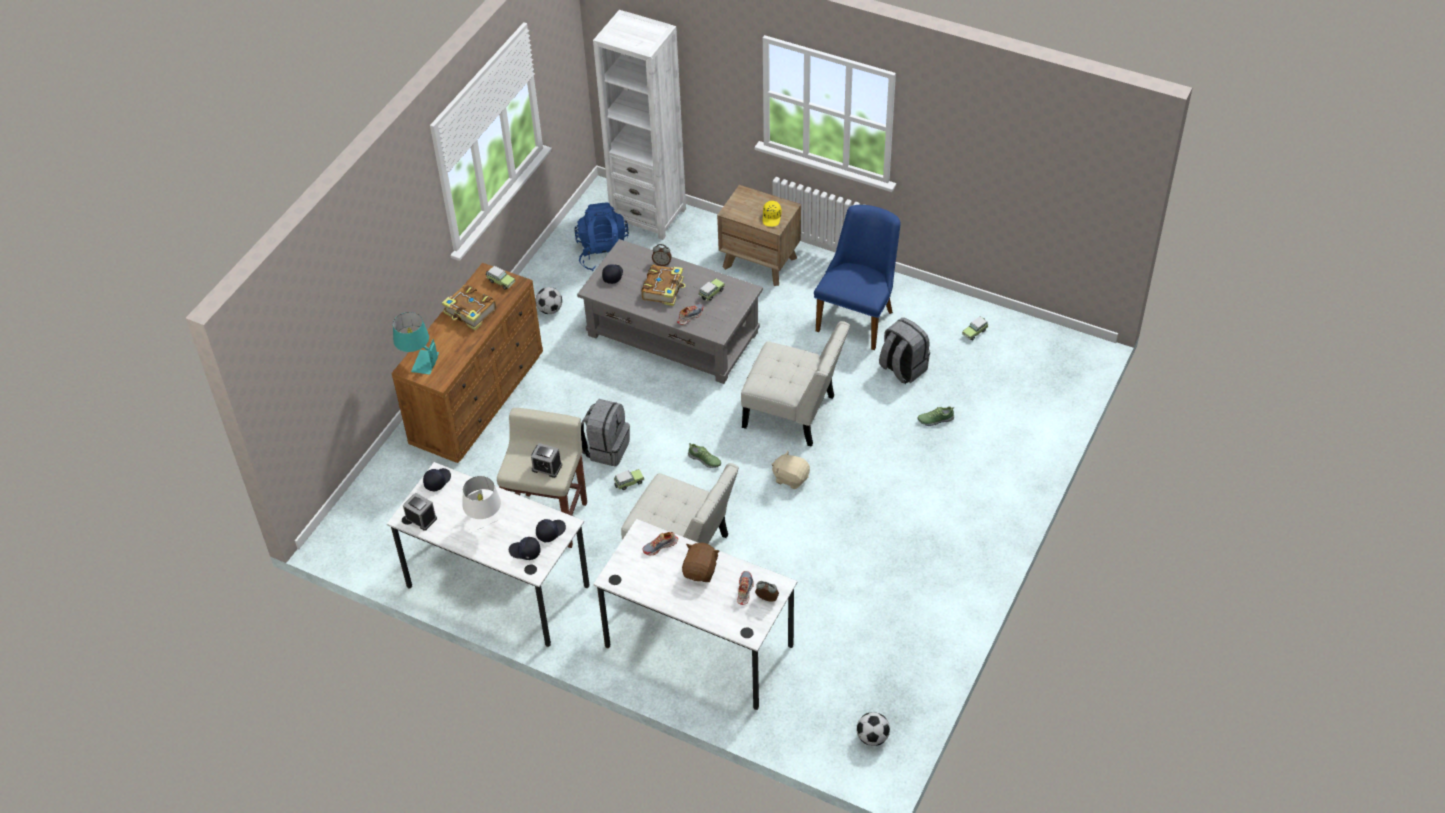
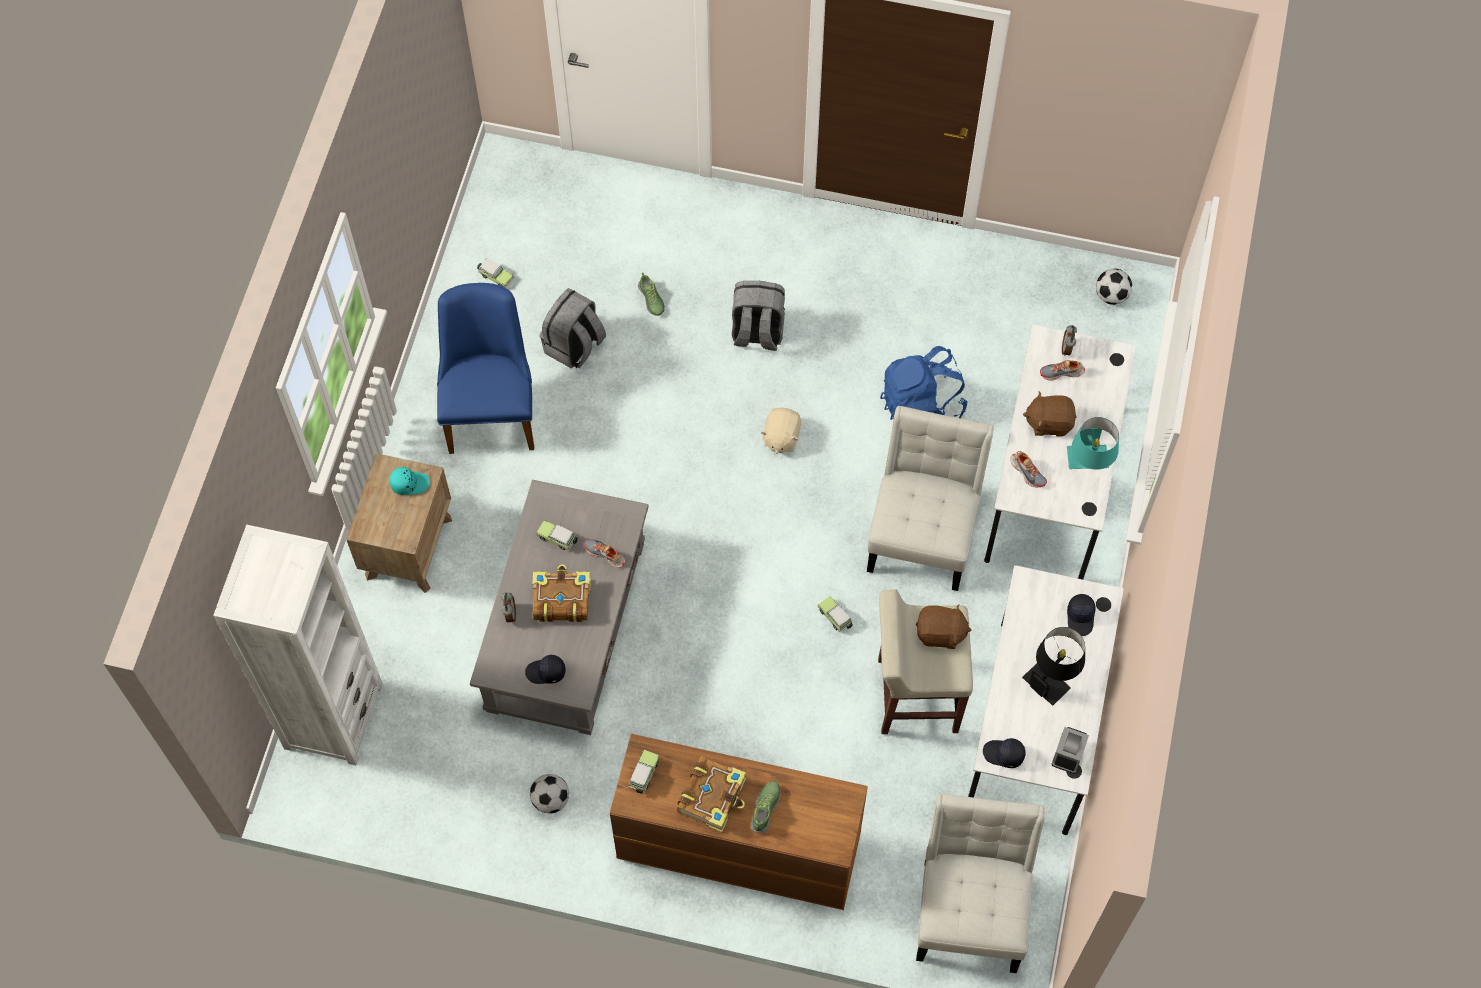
camera: 105 degrees left, 15 degrees up
(418, 361) = (819, 837): turquoise table lamp -> turquoise table lamp (1089, 465)
(485, 523) = (1052, 676): white table lamp -> black table lamp
(547, 467) = (940, 633): alarm clock -> brown plush toy
(550, 531) = (1042, 597): black cap -> none
(604, 254) = (425, 756): blue backpack -> blue backpack (921, 404)
(606, 448) = (786, 658): grey backpack -> grey backpack (757, 333)
(705, 460) = (776, 538): shoe -> shoe (765, 808)
(772, 217) = (409, 483): yellow cap -> turquoise cap
(794, 414) = (677, 453): white chair -> white chair (971, 907)
(859, 316) = (492, 409): blue chair -> blue chair turned 75 degrees clockwise

